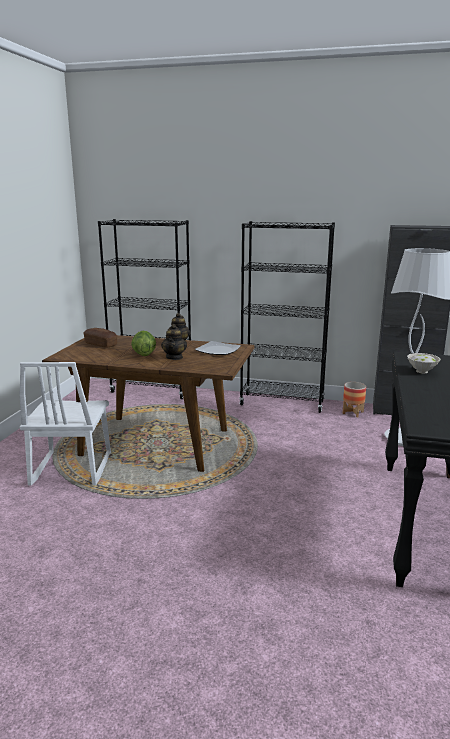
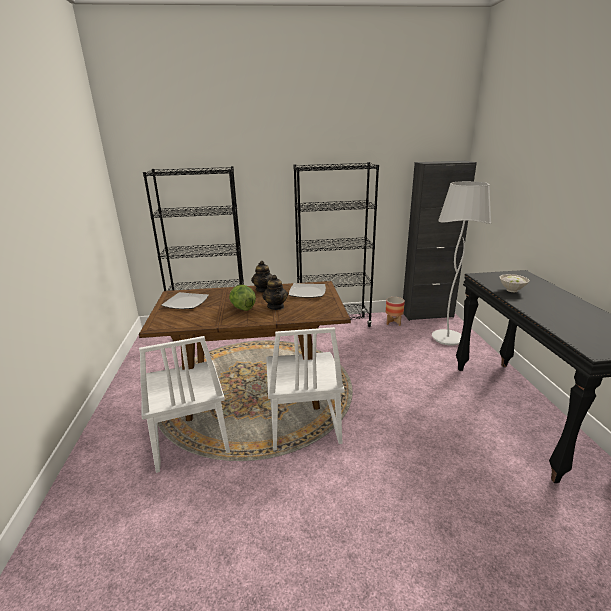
camera: 20 degrees left, 5 degrees up
(100, 344) = (186, 303): bread -> plate
(177, 480) = (303, 424): none -> white chair

